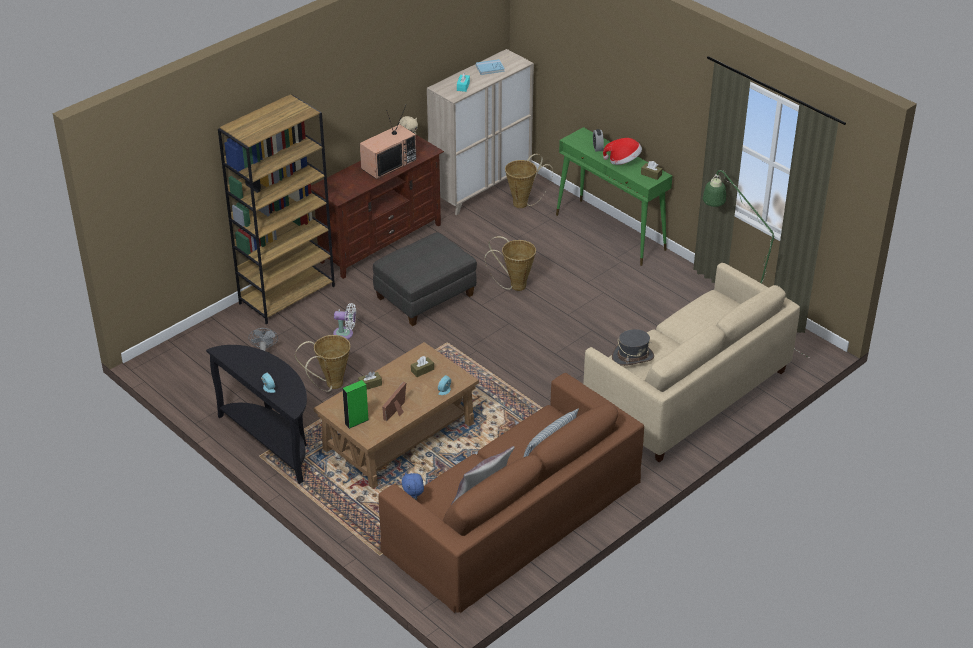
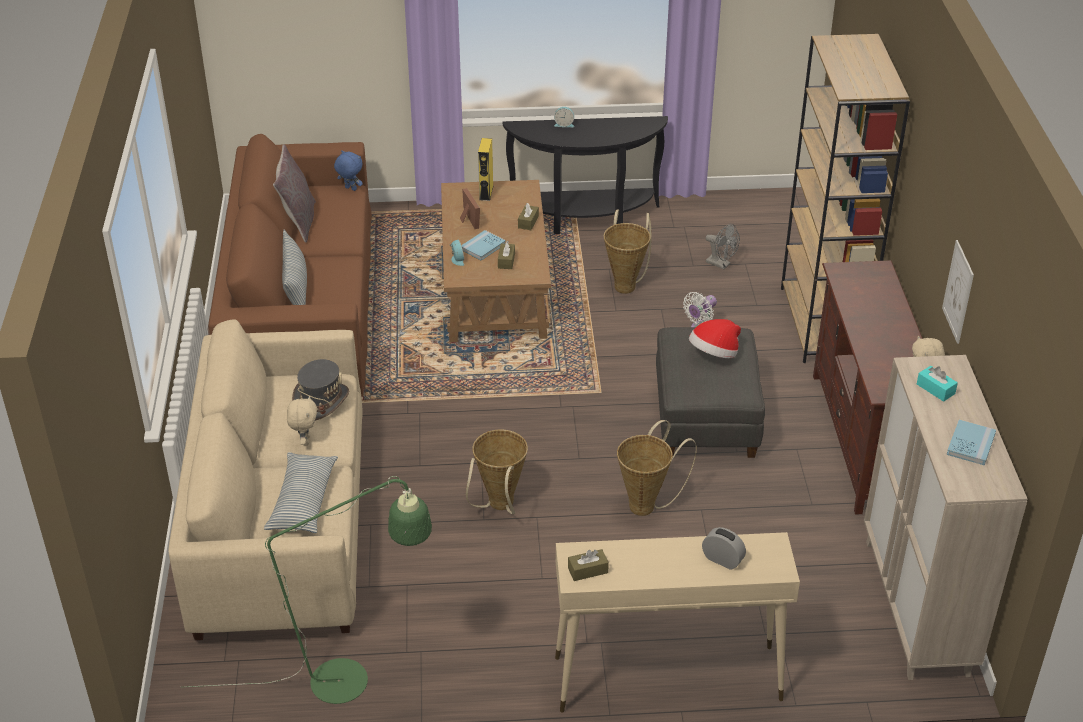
camera: 130 degrees right, 0 degrees up
(356, 421) = (486, 193): green speaker -> yellow speaker
(388, 163) = (884, 342): television -> none
(395, 88) = (958, 291): none -> picture
(419, 388) = (483, 247): none -> blue book
(524, 203) = (833, 629): basket -> basket (499, 507)
(611, 232) = (666, 678): green console table -> beige console table
(623, 161) = (656, 564): hat -> hat (714, 354)
(665, 345) = (305, 441): none -> beige plush toy
(702, 318) = (303, 501): none -> pillow

